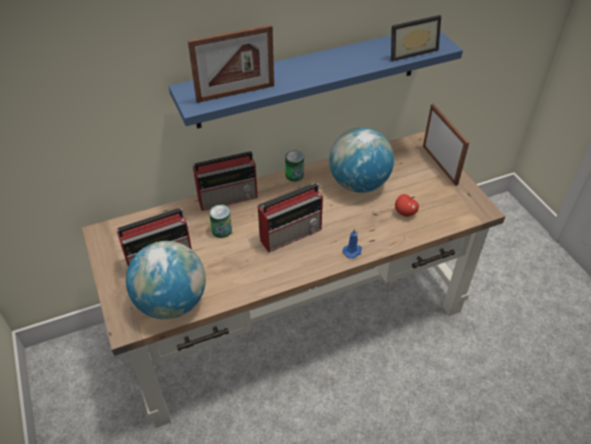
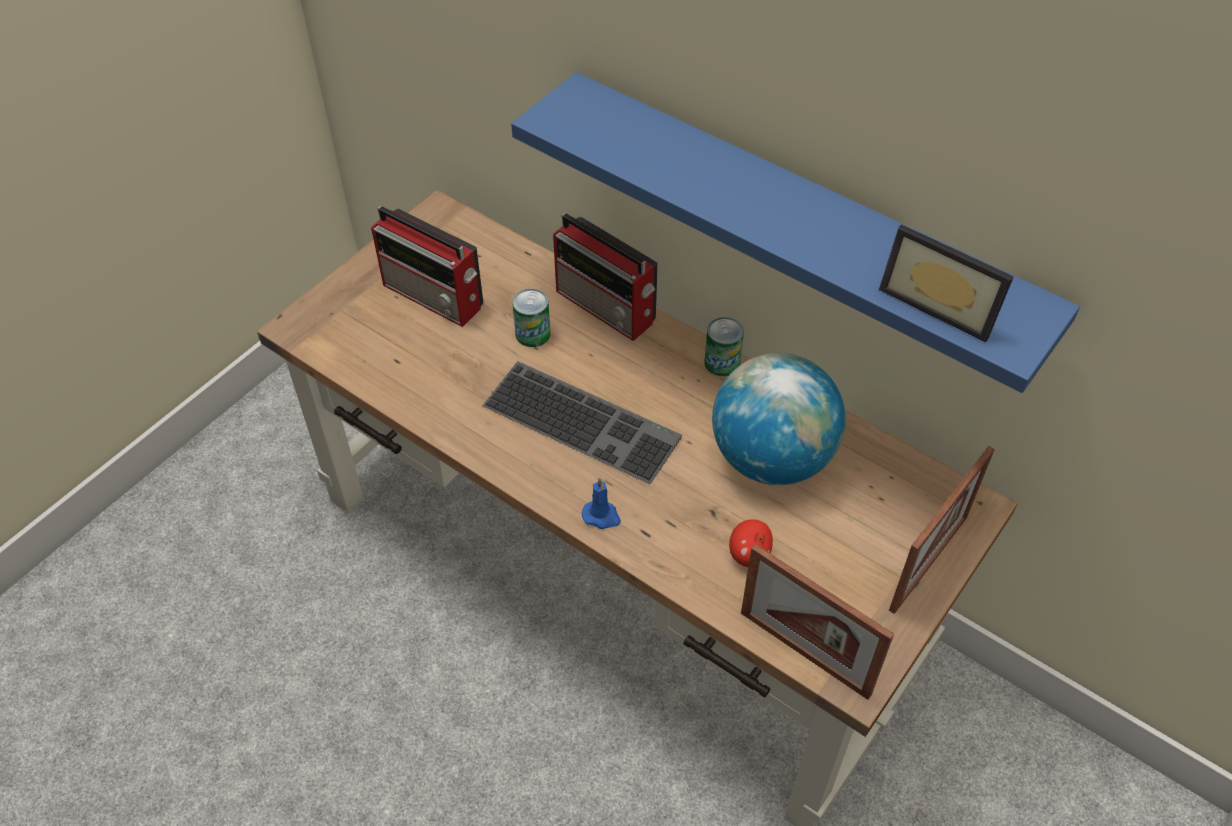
camera: 60 degrees right, 5 degrees up
(172, 302) = (364, 349): globe -> none
(235, 93) = (613, 145): picture frame -> picture frame (804, 653)
(292, 234) = (585, 420): radio -> keyboard

